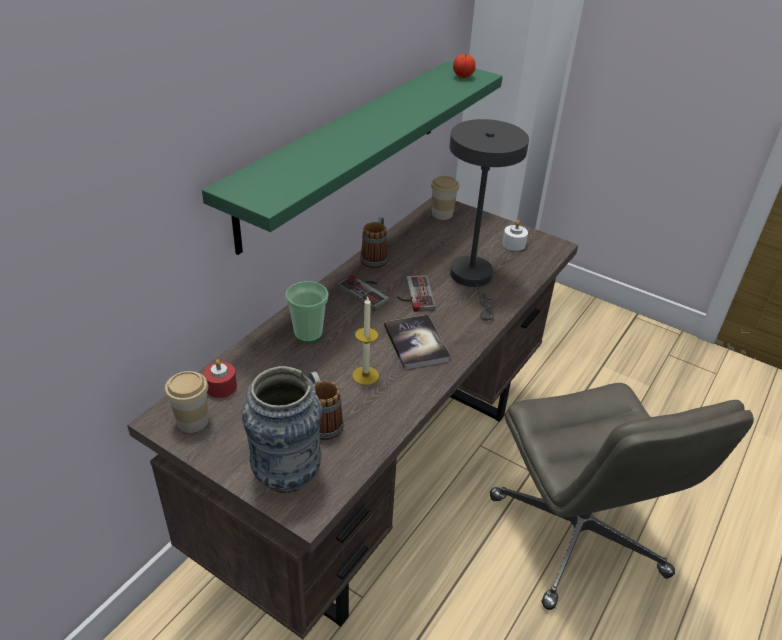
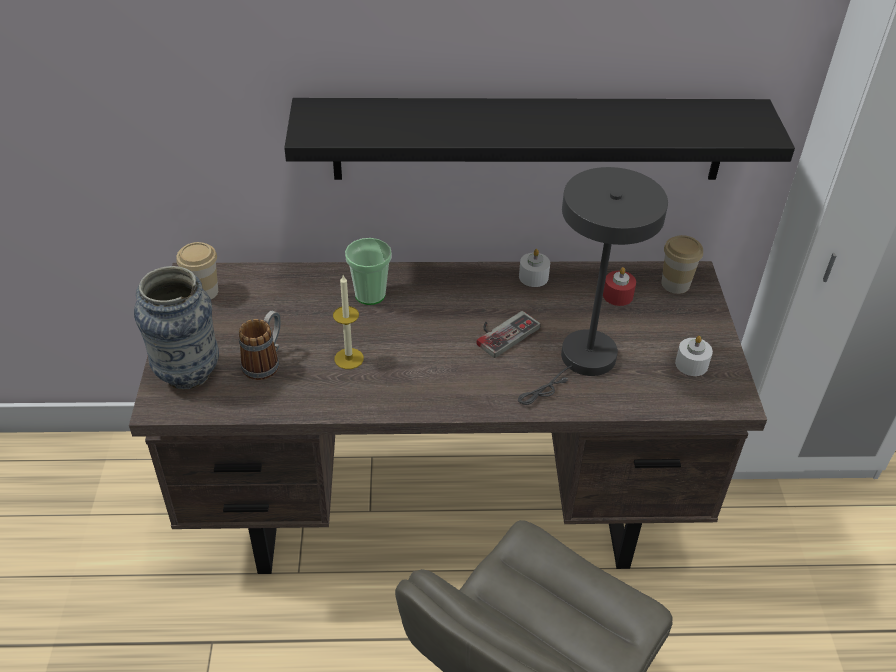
camera: 55 degrees right, 5 degrees up
(221, 387) = (255, 284): red candle -> red candle (617, 295)
(346, 150) = (529, 139): green shelf -> black shelf
(367, 292) = (472, 299): game controller -> none
(375, 257) = (533, 277): mug -> white candle
(416, 343) = (429, 369): book -> none
(463, 77) = (739, 125): apple -> none

